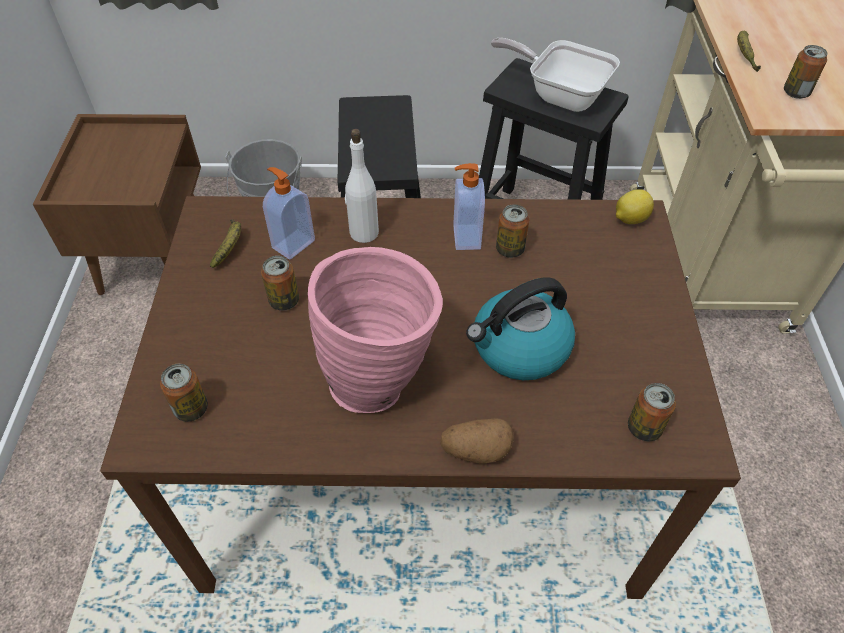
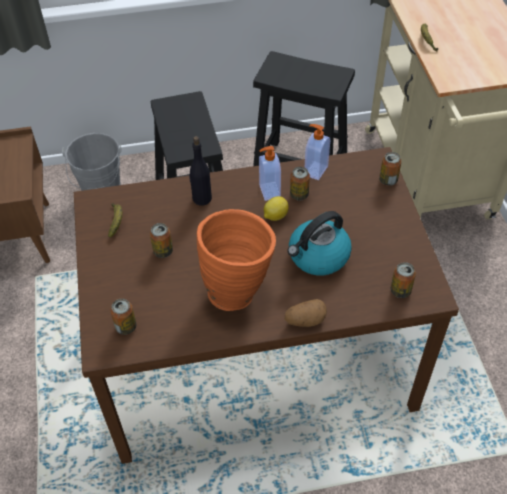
camera: 10 degrees left, 0 degrees up
(292, 244) = (157, 213): soap dispenser -> soap dispenser (315, 170)
(363, 233) = (201, 198): white bottle -> black bottle
(381, 379) = (238, 289): pink vase -> orange vase
(560, 94) = (307, 76): frying pan -> none
(629, 219) = (371, 163): lemon -> lemon (275, 216)
(796, 93) = (462, 63): can -> can (388, 180)

